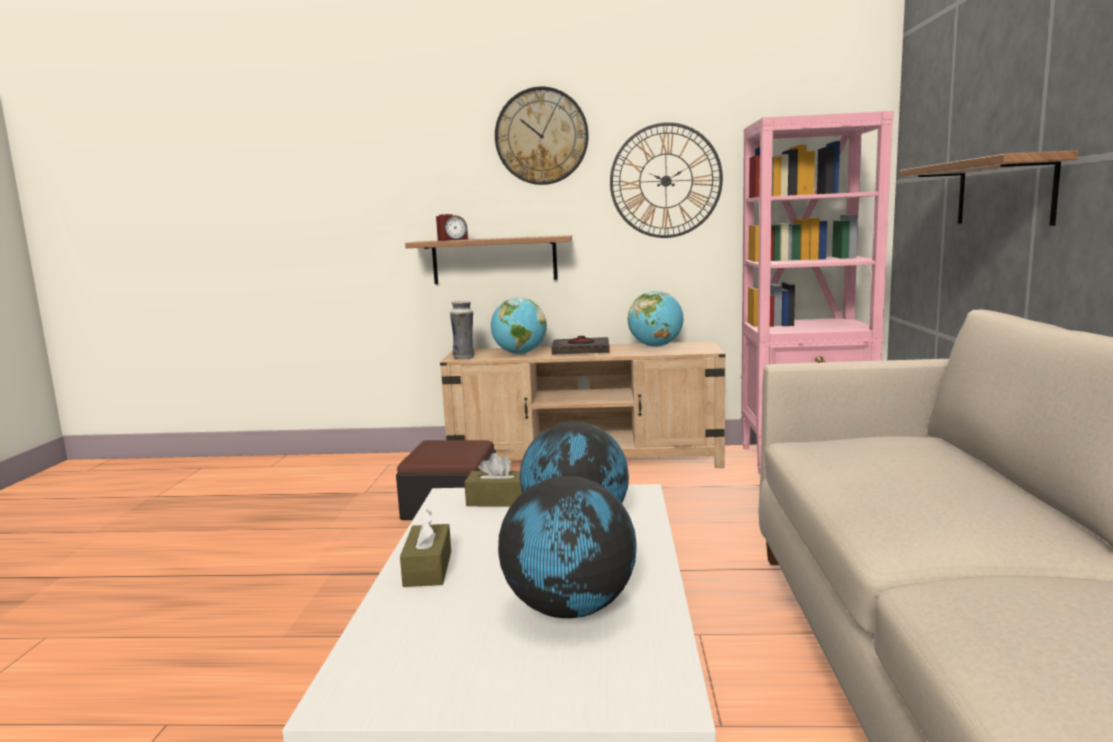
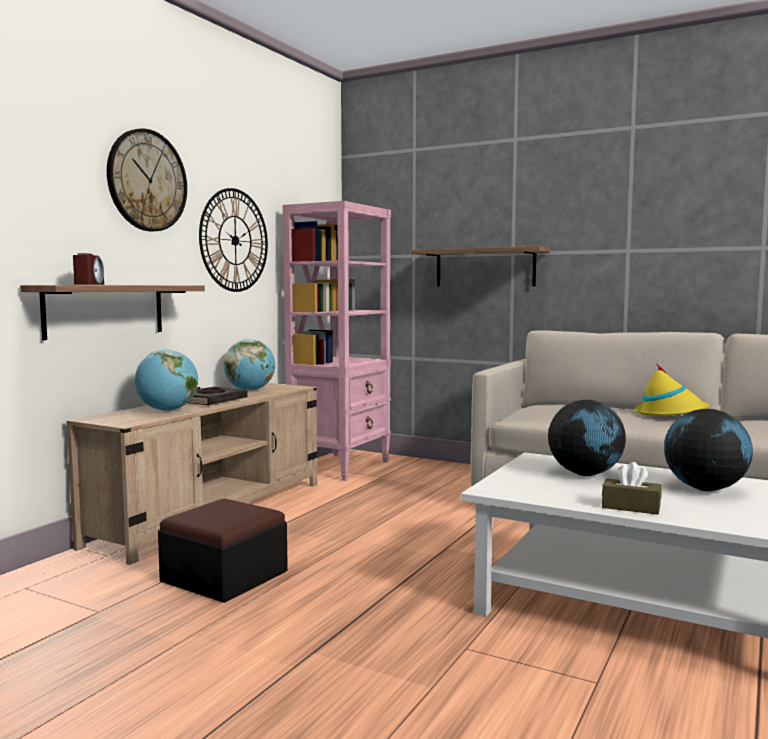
camera: 65 degrees left, 5 degrees down
(464, 357) = (131, 421): vase -> none
(498, 500) = (514, 482): brown tissue box -> none
(962, 510) = (670, 413): none -> yellow hat

